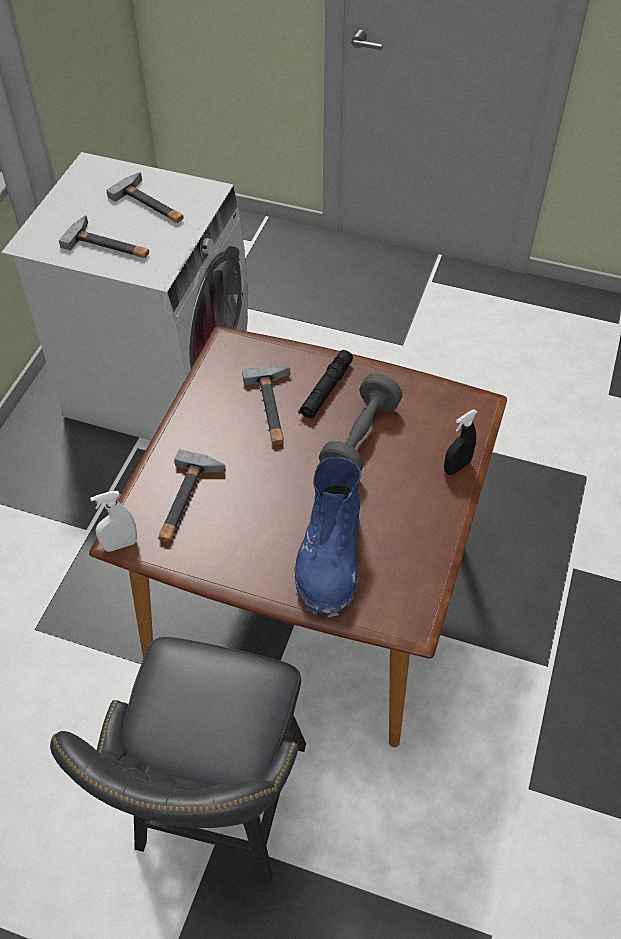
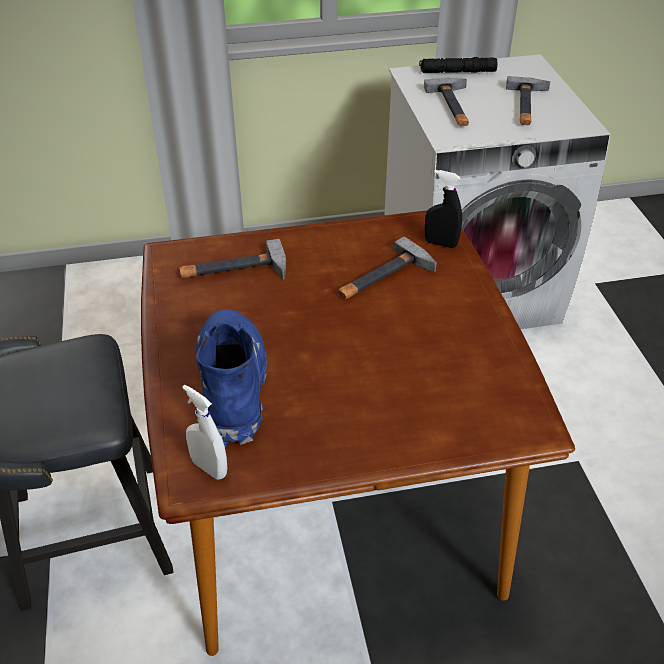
camera: 60 degrees right, 10 degrees down
(120, 544) = (162, 254): white spray bottle -> white spray bottle (209, 468)
(326, 390) = (439, 303): black flashlight -> black flashlight (457, 72)
(330, 558) = (232, 387): blue boot -> blue boot turned 105 degrees clockwise
(360, 439) = (398, 351): grey dumbbell -> none
(457, 467) = (428, 441): black spray bottle -> black spray bottle (440, 243)

